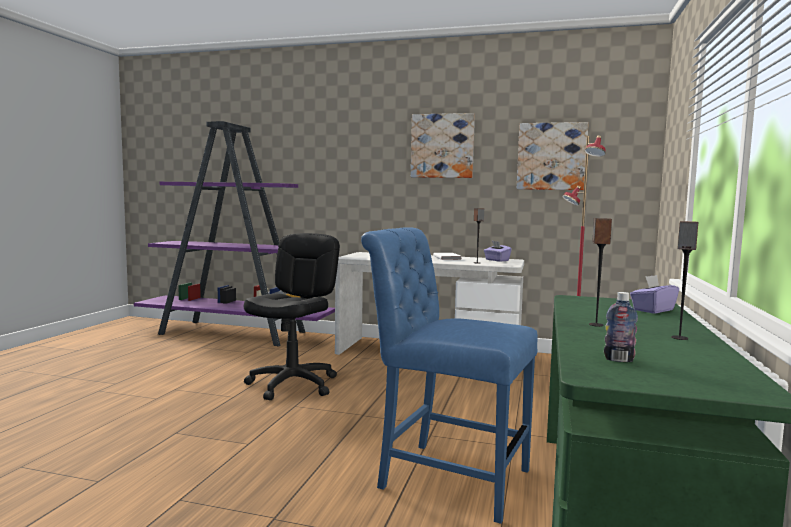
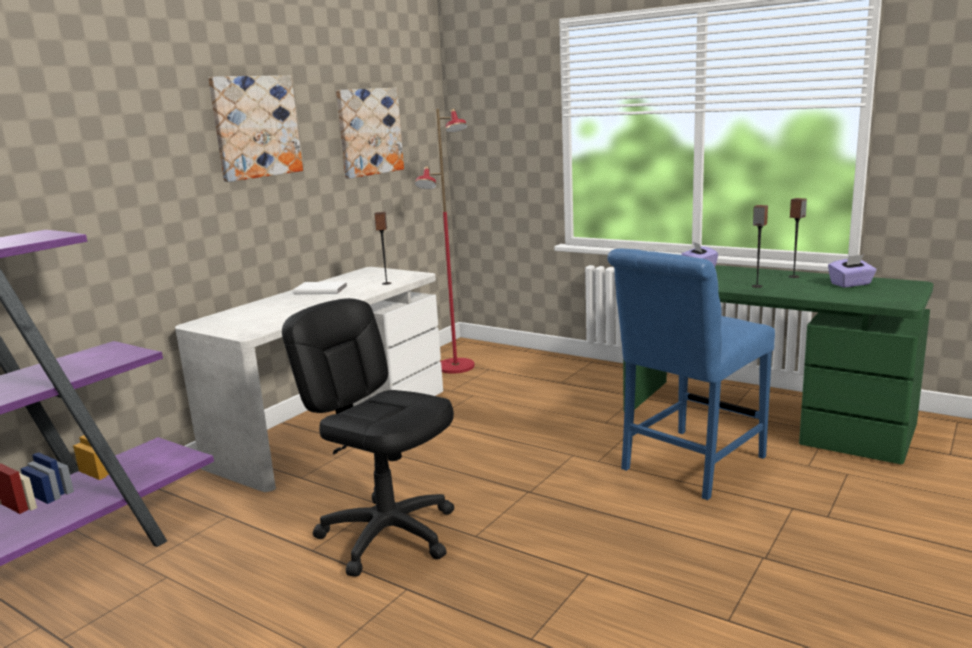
camera: 70 degrees left, 10 degrees up
(496, 260) = (369, 275): purple tissue box -> purple tissue box (851, 284)
(618, 360) = (860, 294): bottle -> none

